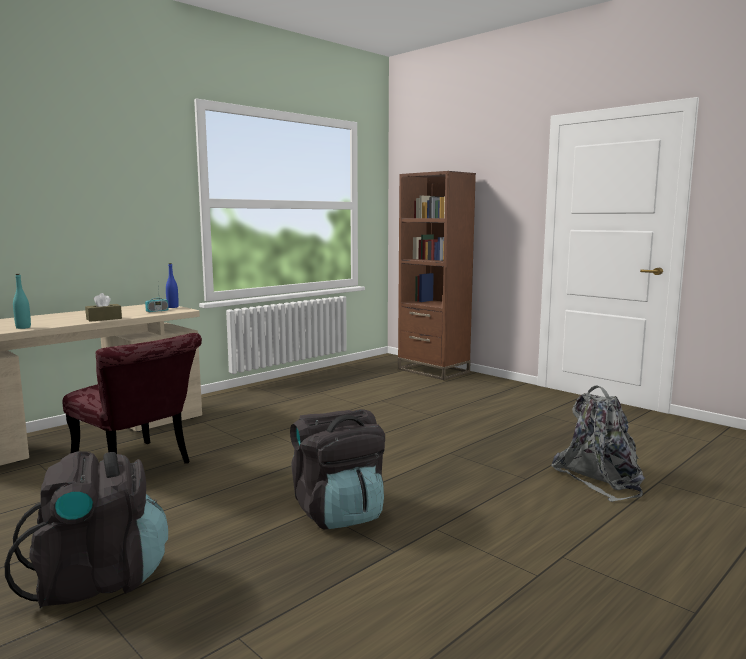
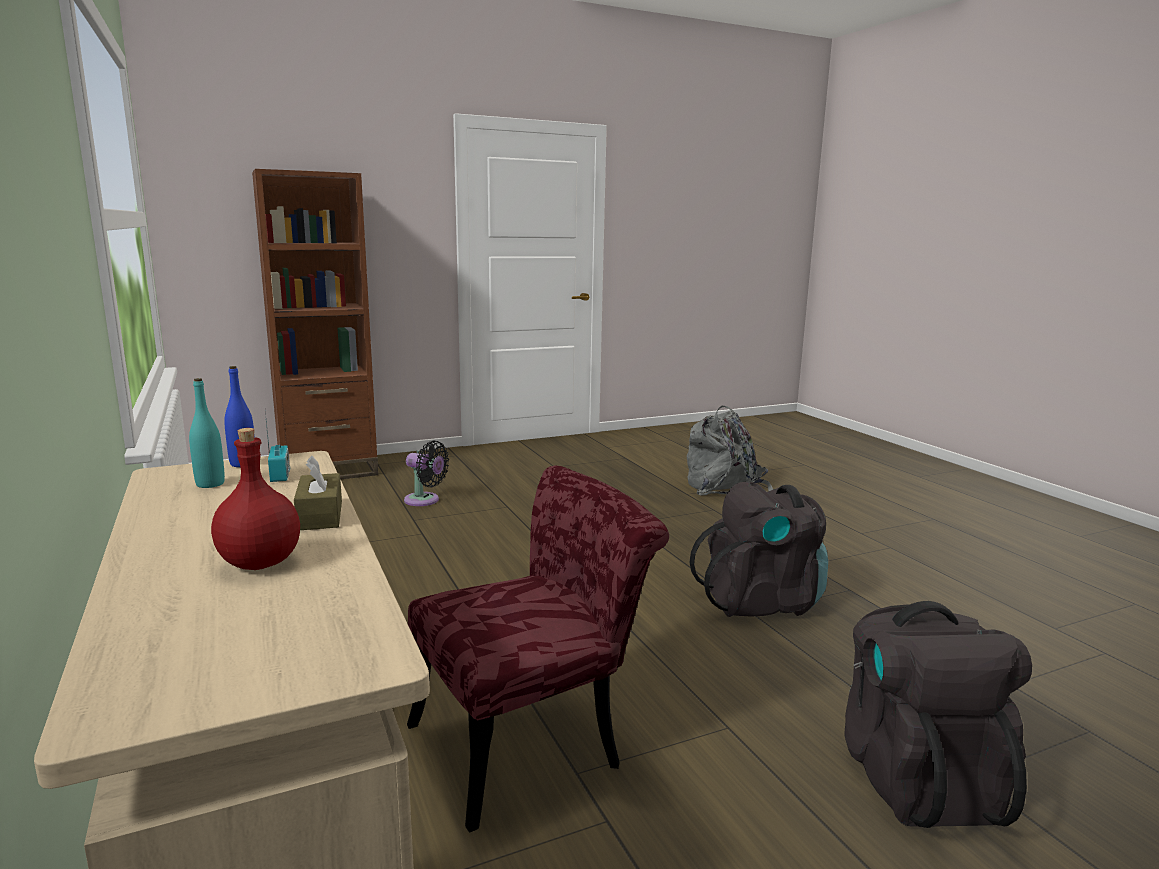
camera: 70 degrees left, 5 degrees up
(23, 327) = (335, 591): turquoise bottle -> turquoise bottle (210, 484)
(52, 320) = (258, 563): none -> red bottle
(415, 397) = (425, 501): none -> black fan

